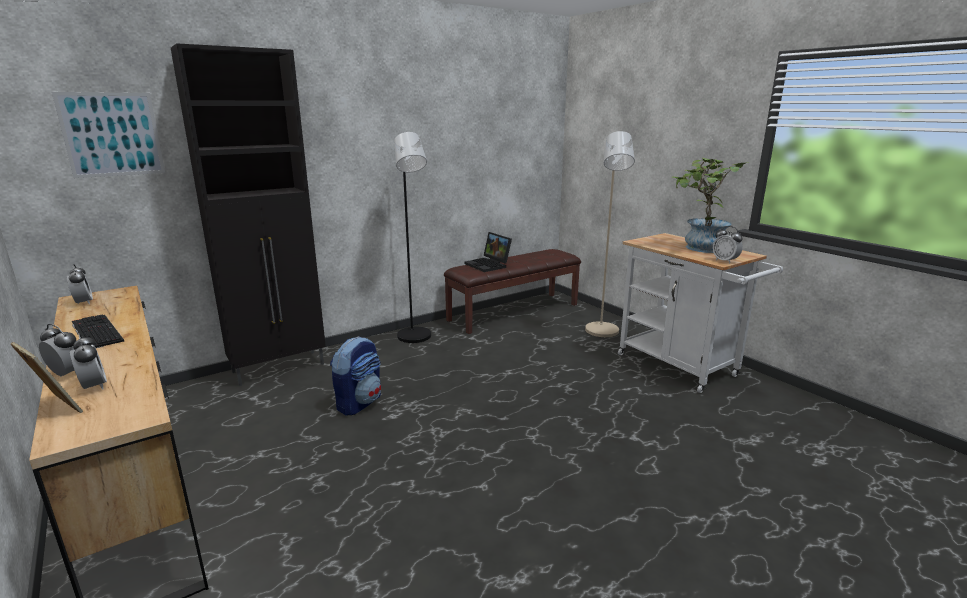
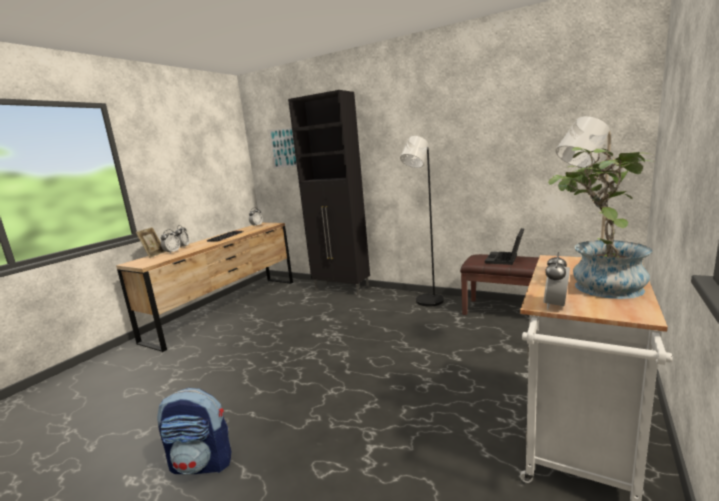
camera: 65 degrees right, 5 degrees down
(359, 403) = (324, 321): backpack -> backpack (202, 463)

